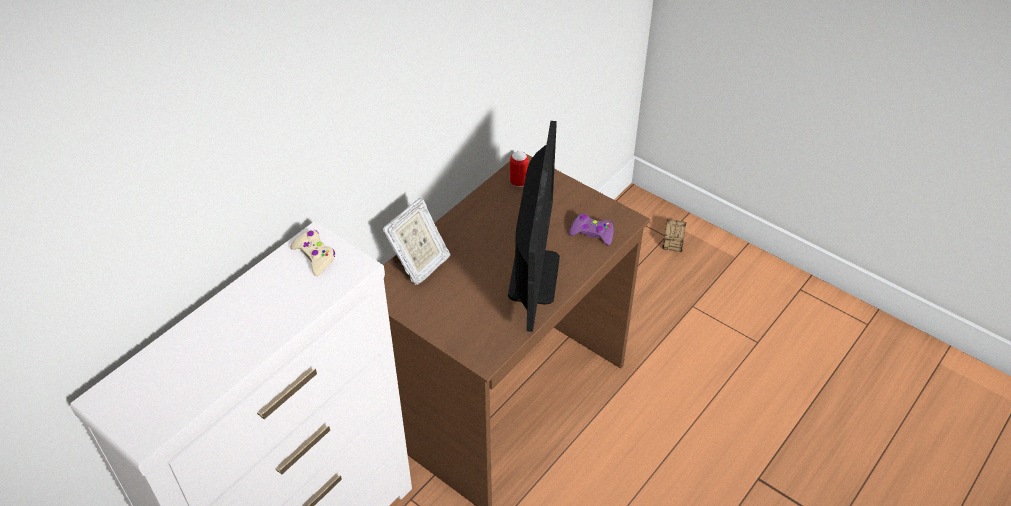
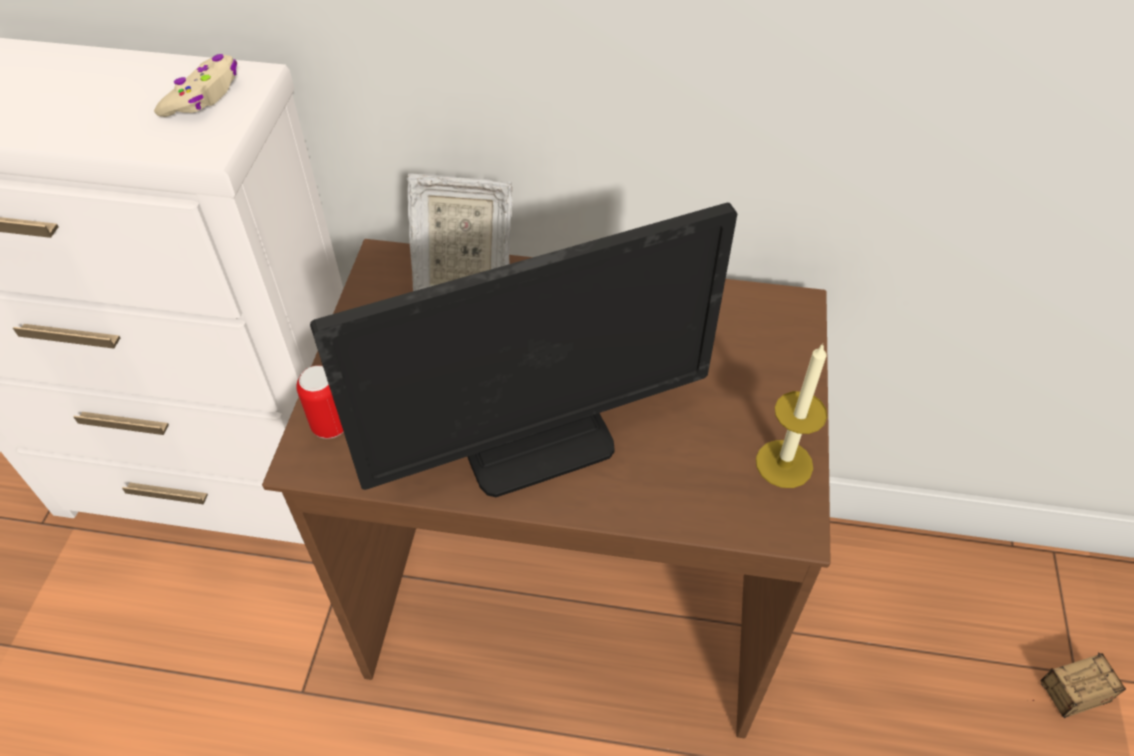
camera: 60 degrees right, 5 degrees up
(518, 182) = (746, 319): can -> can (331, 425)
(592, 233) = (708, 481): purple game controller -> none
(599, 208) = (784, 463): none -> candle

